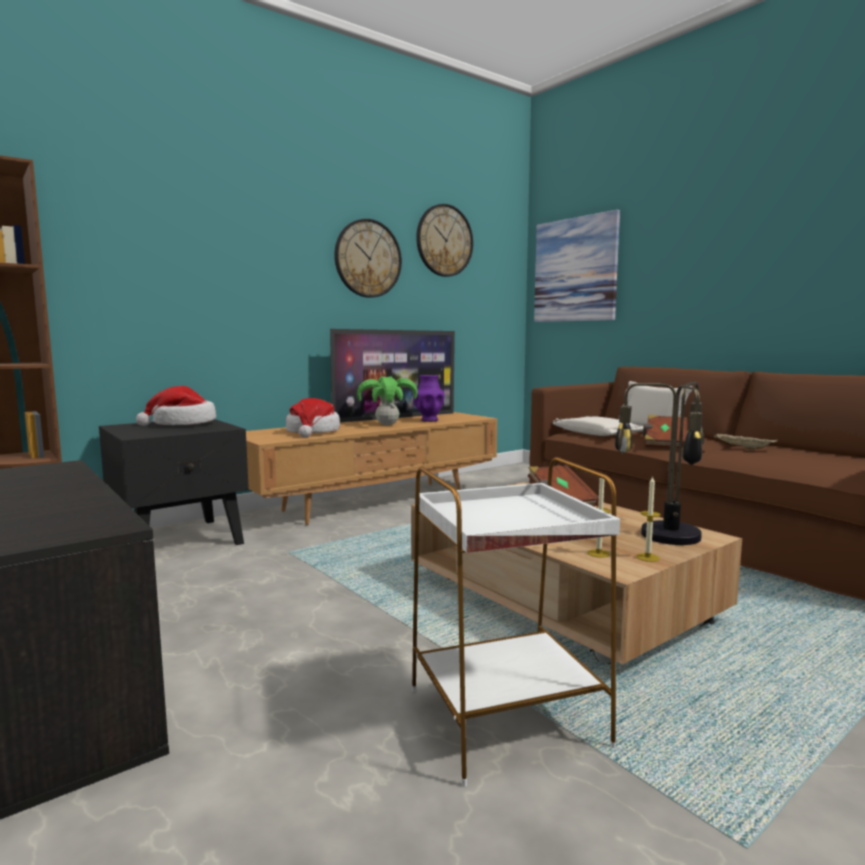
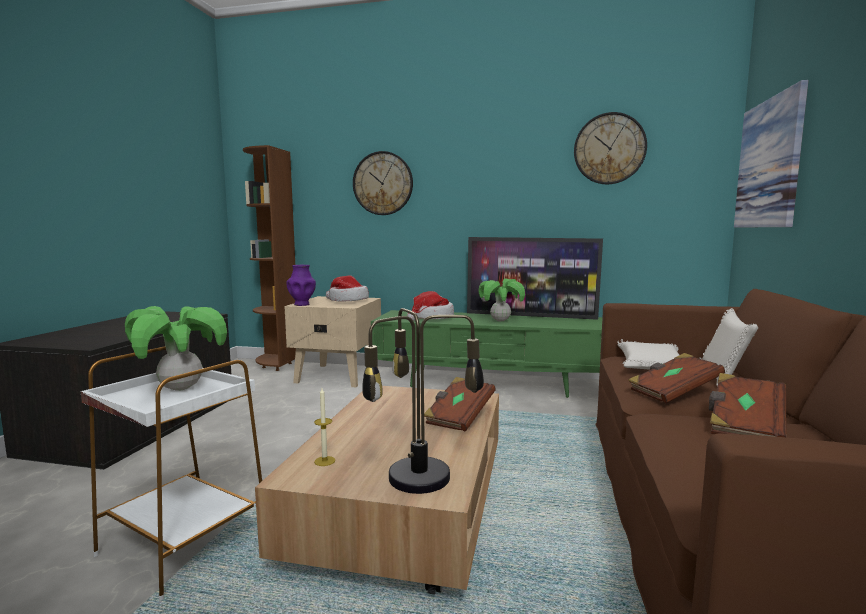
camera: 50 degrees right, 0 degrees up
(180, 540) = (338, 375): black nightstand -> beige nightstand
(368, 258) = (518, 175): wall clock -> wall clock (383, 183)
(372, 501) = (489, 383): beige tv stand -> green tv stand
(429, 420) = (547, 322): purple vase -> purple vase (302, 304)
(494, 511) = (181, 388): none -> potted plant
(647, 557) = (336, 481): candle -> none
(742, 448) = (744, 426): beige tray -> brown book

